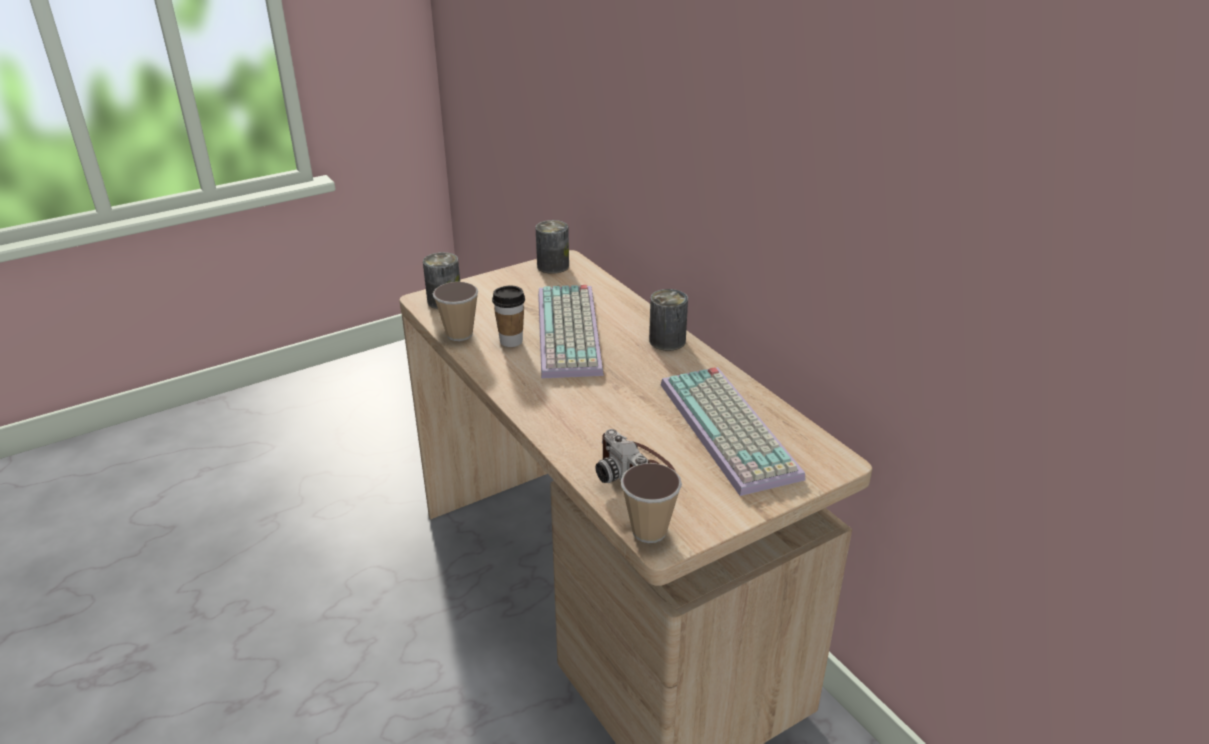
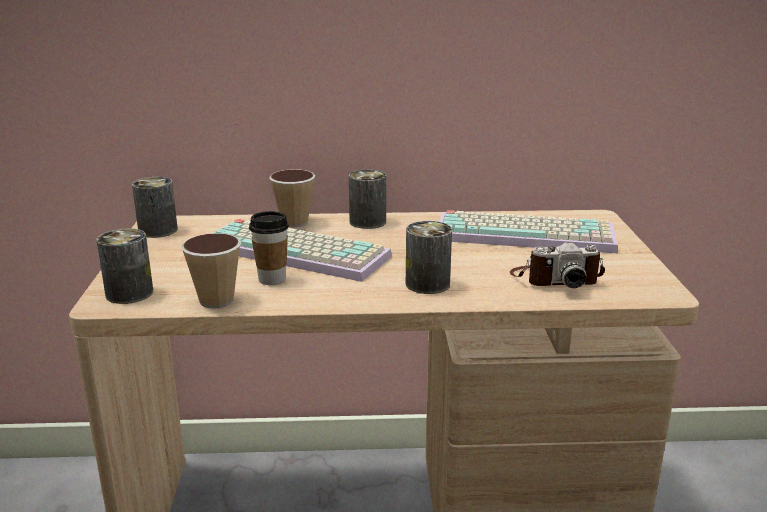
camera: 60 degrees left, 10 degrees down
(564, 408) = (427, 284): none -> can
(649, 531) = (645, 294): cup -> cup (294, 222)

